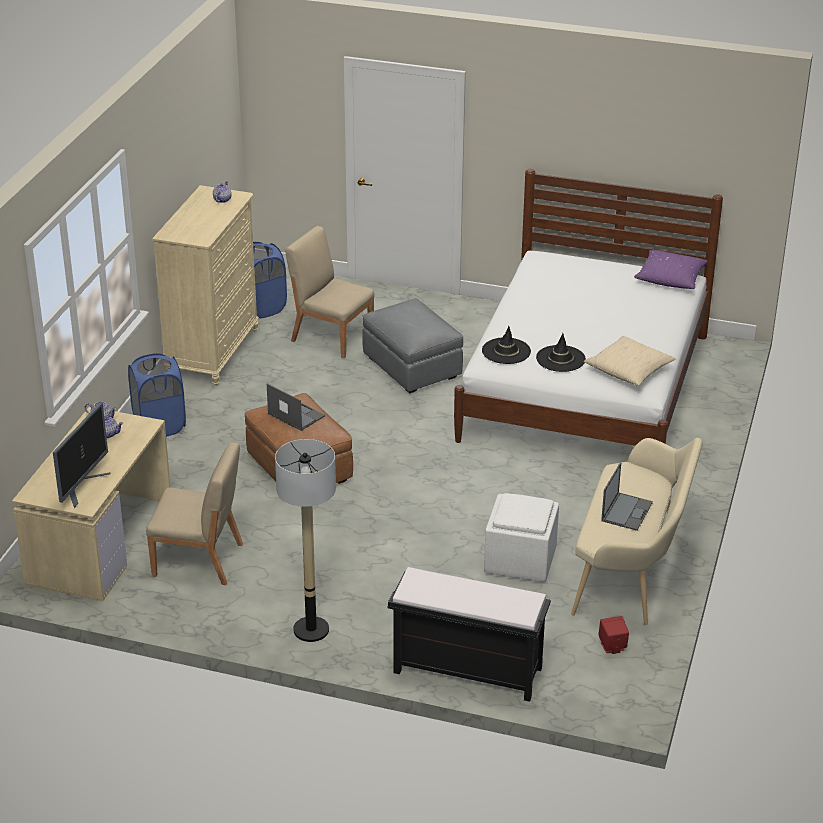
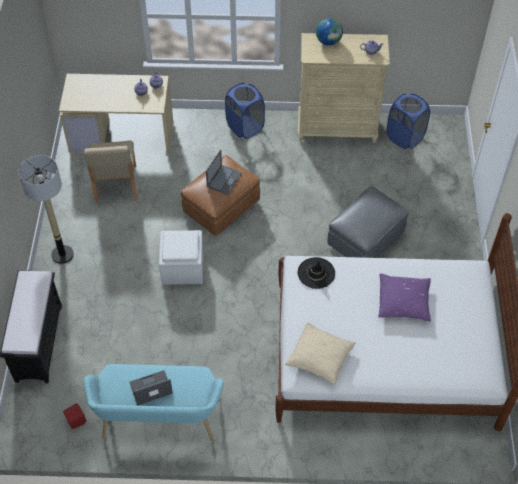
camera: 75 degrees right, 20 degrees up
(82, 486) = (86, 97): monitor -> none
(184, 223) = (328, 42): none -> globe
(331, 336) = (386, 185): beige chair -> none
(521, 561) = (155, 351): white ottoman -> white ottoman (182, 269)
(560, 359) = (318, 309): black hat -> none
(627, 511) = (150, 388): laptop -> laptop turned 150 degrees clockwise
(632, 572) = (159, 421): beige bench -> turquoise bench
(670, 278) = (480, 367): purple pillow -> purple pillow (403, 302)

